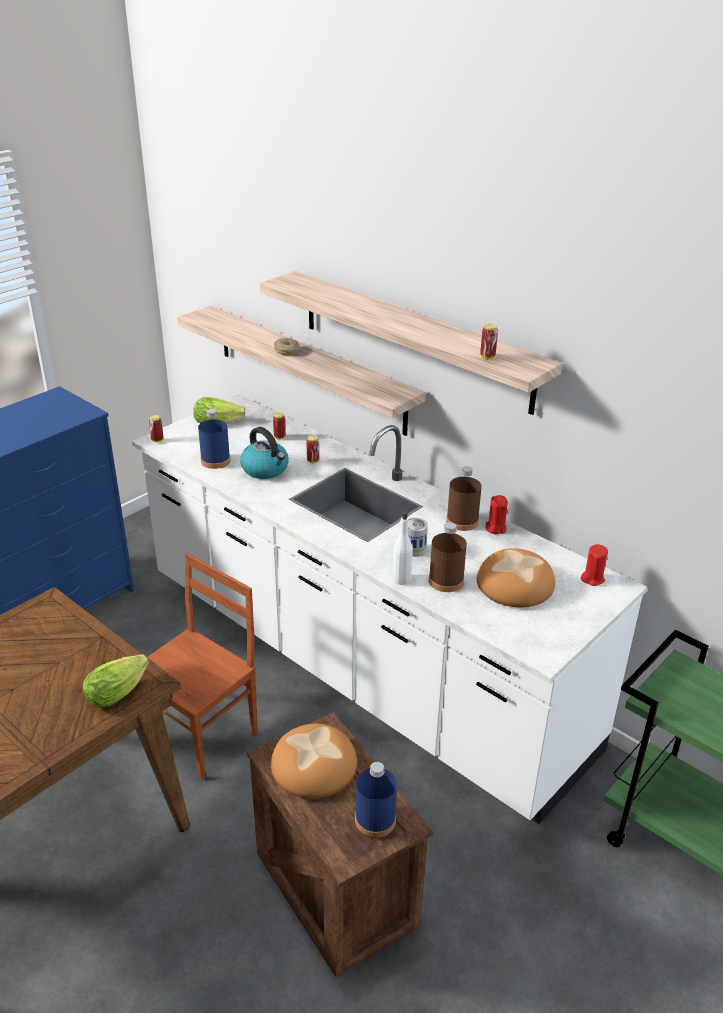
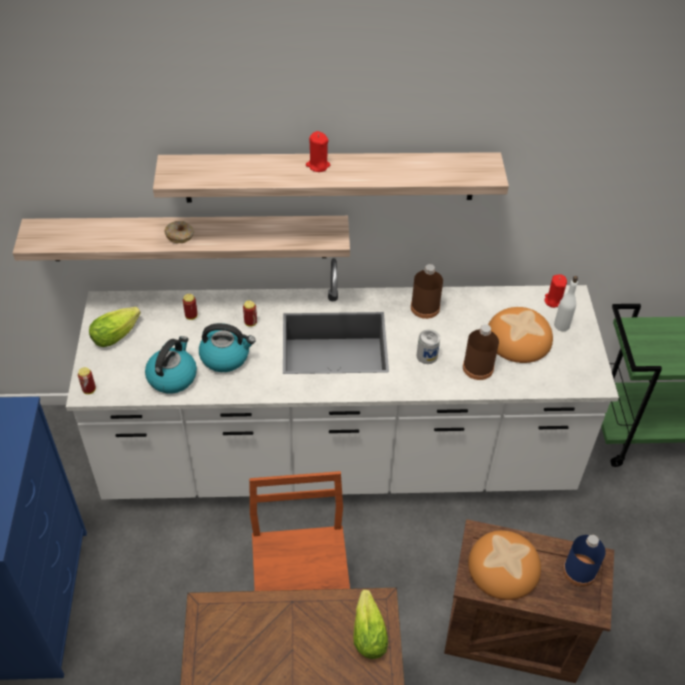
camera: 45 degrees left, 15 degrees up
(215, 461) = (172, 376): blue bottle -> kettle
(401, 579) = (450, 387): white bottle -> white bottle (561, 325)
(487, 357) = (450, 176): can -> none
(495, 528) = (452, 299): red candle -> red candle (318, 165)

